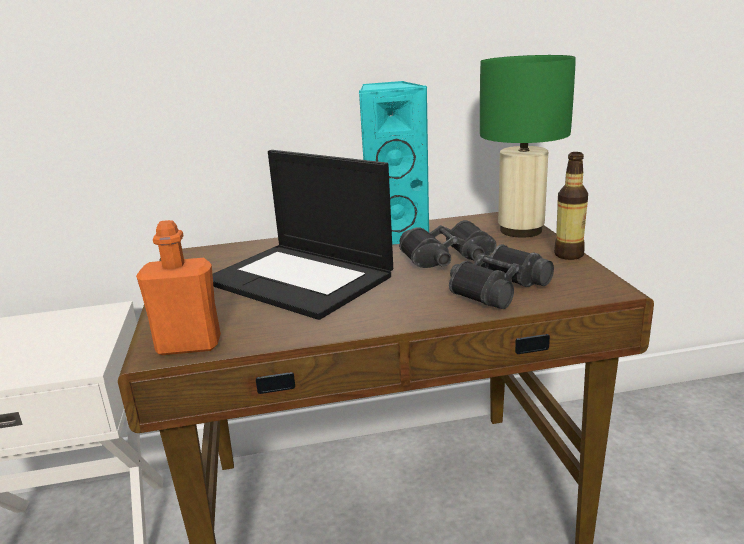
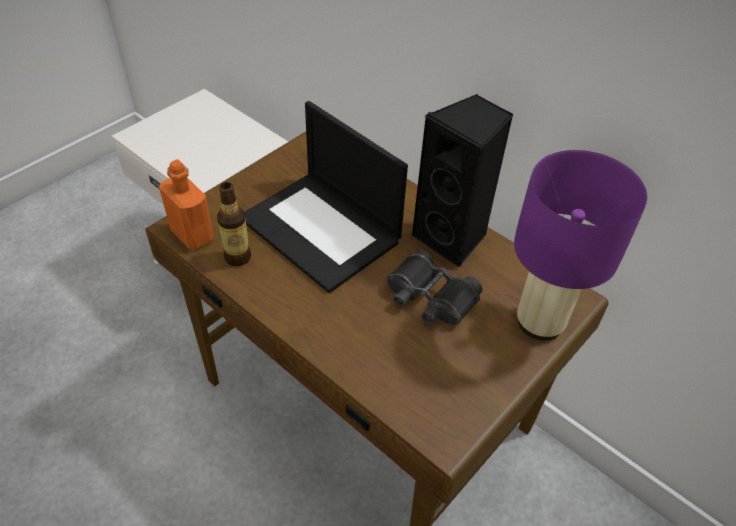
camera: 50 degrees right, 25 degrees up
(301, 279) = (322, 230): laptop -> laptop turned 45 degrees counterclockwise
(395, 235) = (453, 238): turquoise speaker -> black speaker
(496, 288) = (390, 357): black binoculars -> none
(520, 230) = (541, 321): green table lamp -> purple table lamp
(569, 255) = (505, 382): bottle -> bottle (238, 257)

